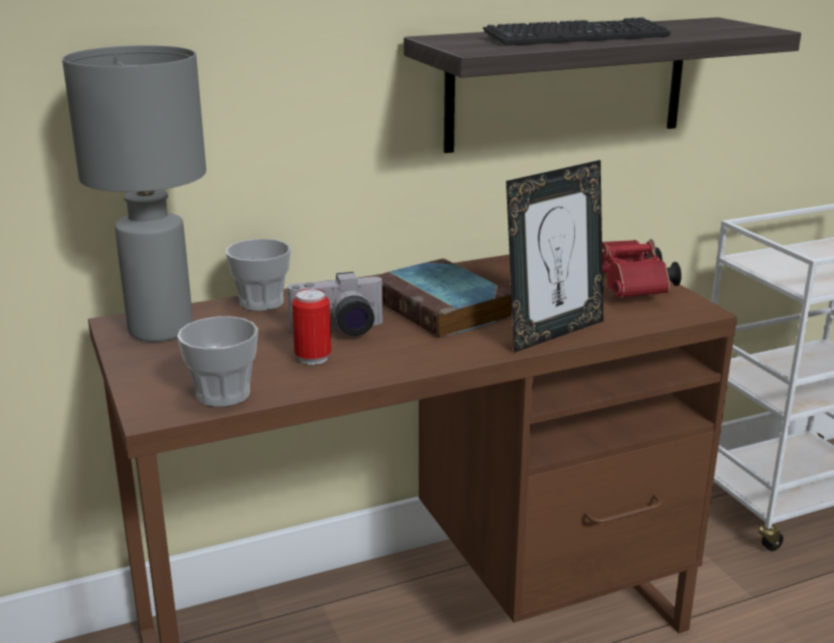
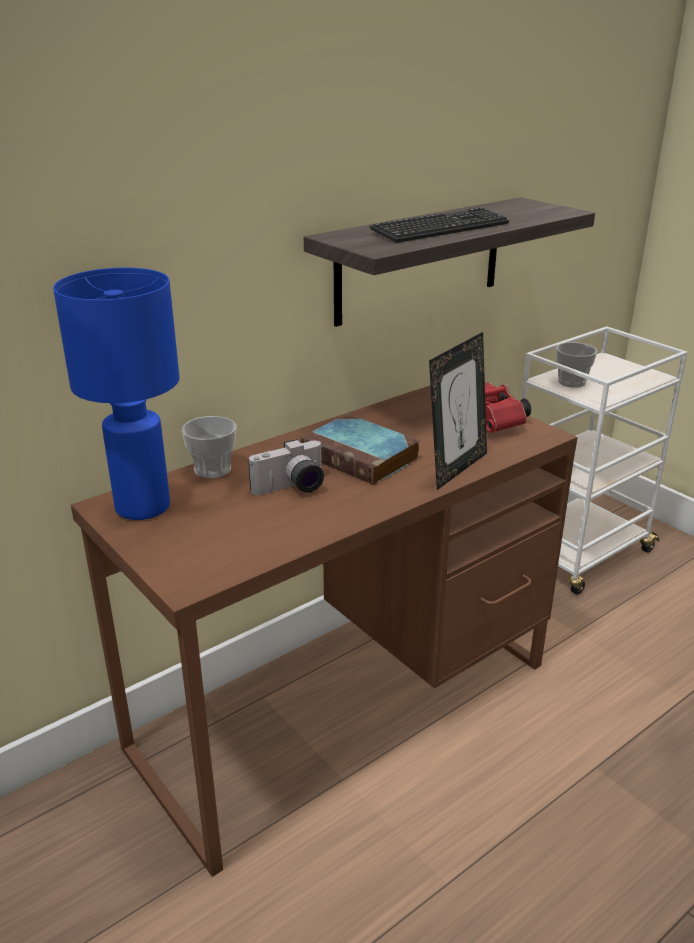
camera: 15 degrees left, 5 degrees up
(160, 330) = (142, 508): grey table lamp -> blue table lamp
(223, 394) = (232, 561): cup -> cup (571, 382)
(313, 358) = (285, 517): can -> none

